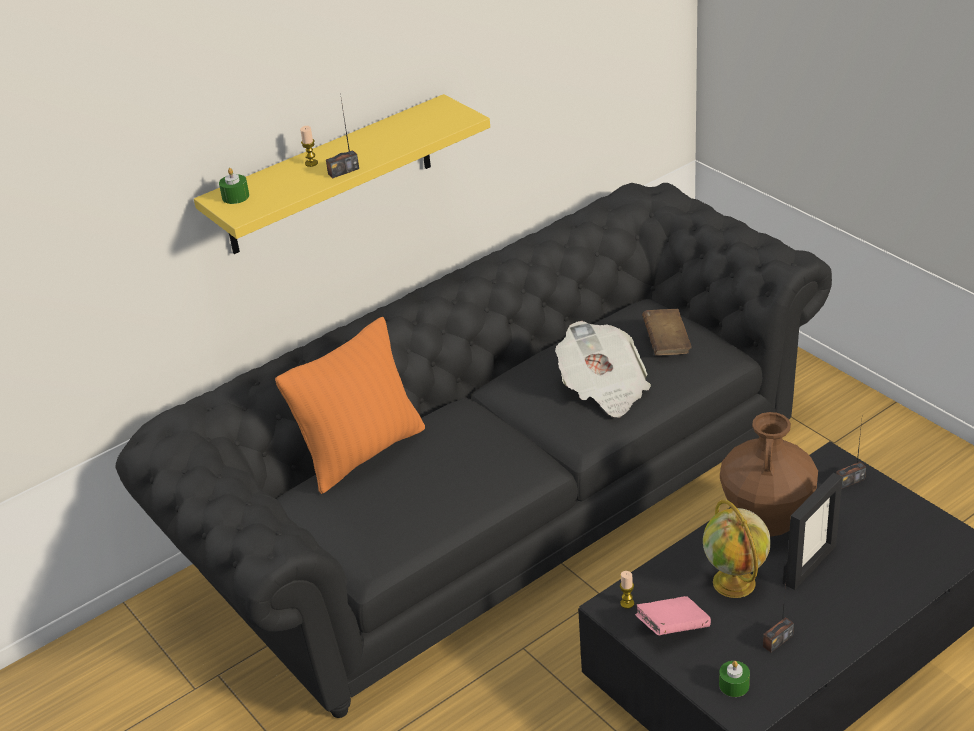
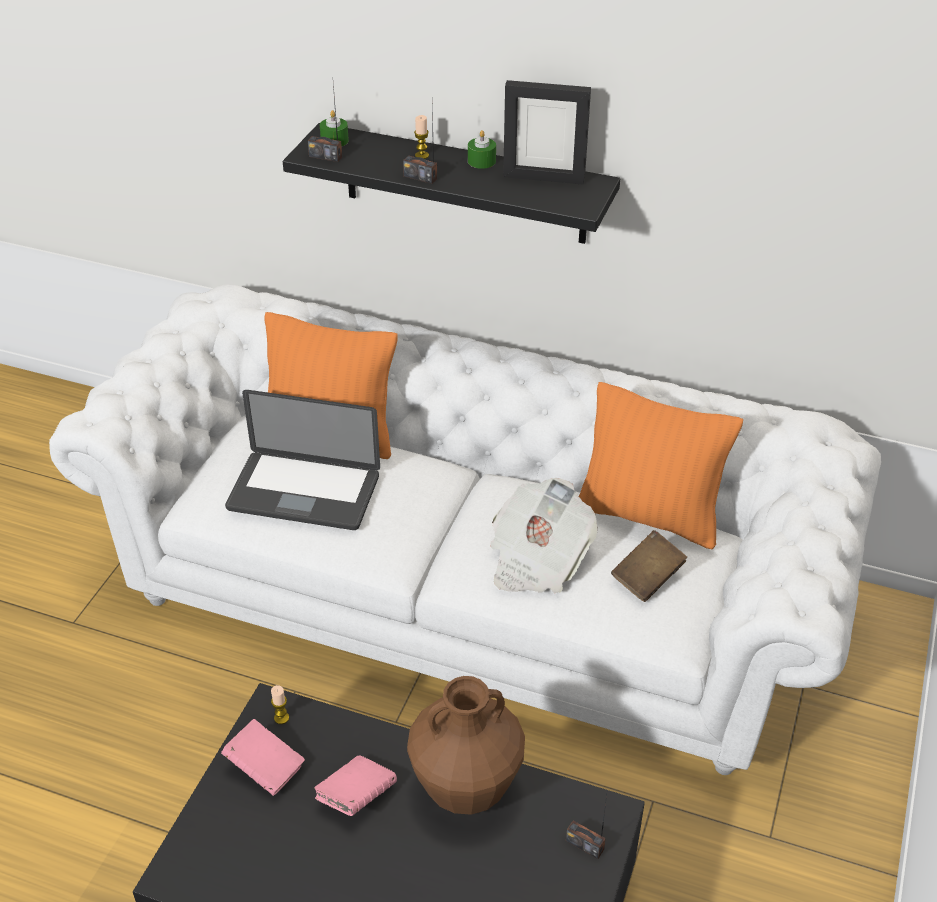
camera: 55 degrees right, 5 degrees up
(329, 176) = (464, 184): yellow shelf -> black shelf
(423, 487) = (304, 493): none -> laptop
(500, 505) = (468, 592): black sofa -> white sofa
(603, 322) = (649, 515): none -> orange pillow
(734, 685) = (209, 850): green candle -> green candle (481, 161)
(735, 583) = (356, 796): globe -> pink book
(777, 640) = (290, 865): radio -> radio (325, 156)
(809, 564) = (421, 854): picture frame -> picture frame (544, 177)

